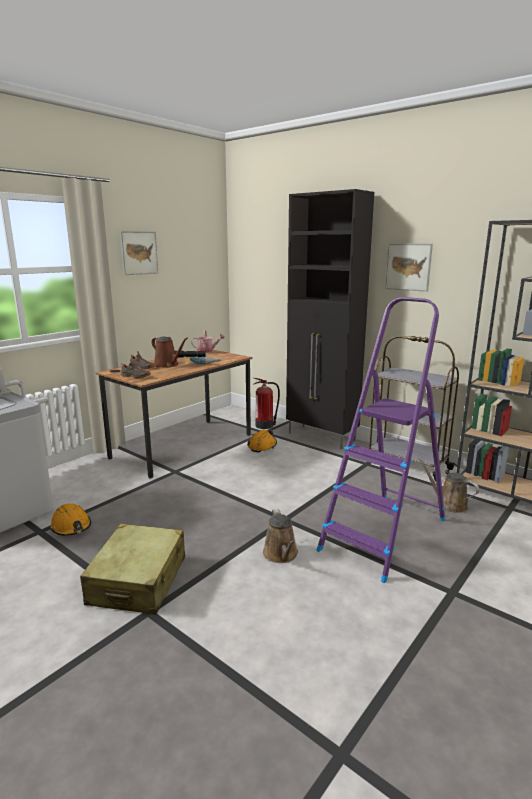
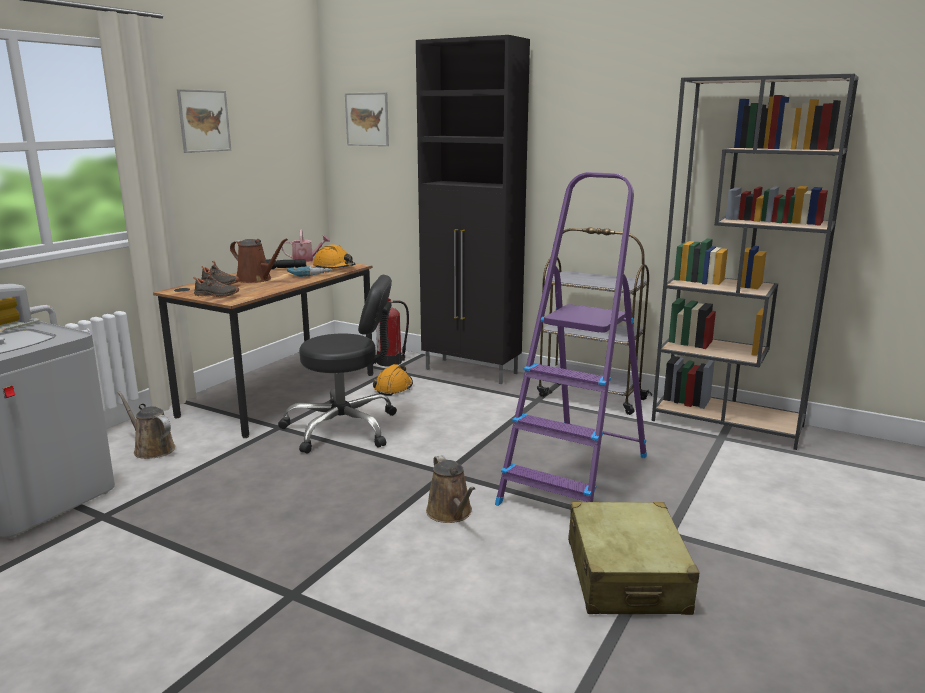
camera: 10 degrees left, 0 degrees up
(71, 527) = (149, 507): orange hard hat -> orange hard hat (334, 268)
(138, 581) = (267, 561): beige suitcase -> beige suitcase (626, 576)
(222, 476) = (348, 429): none -> black office chair
(408, 267) = (578, 138): picture -> picture (367, 119)
(449, 504) = (648, 438): brown watering can -> brown watering can (152, 449)

